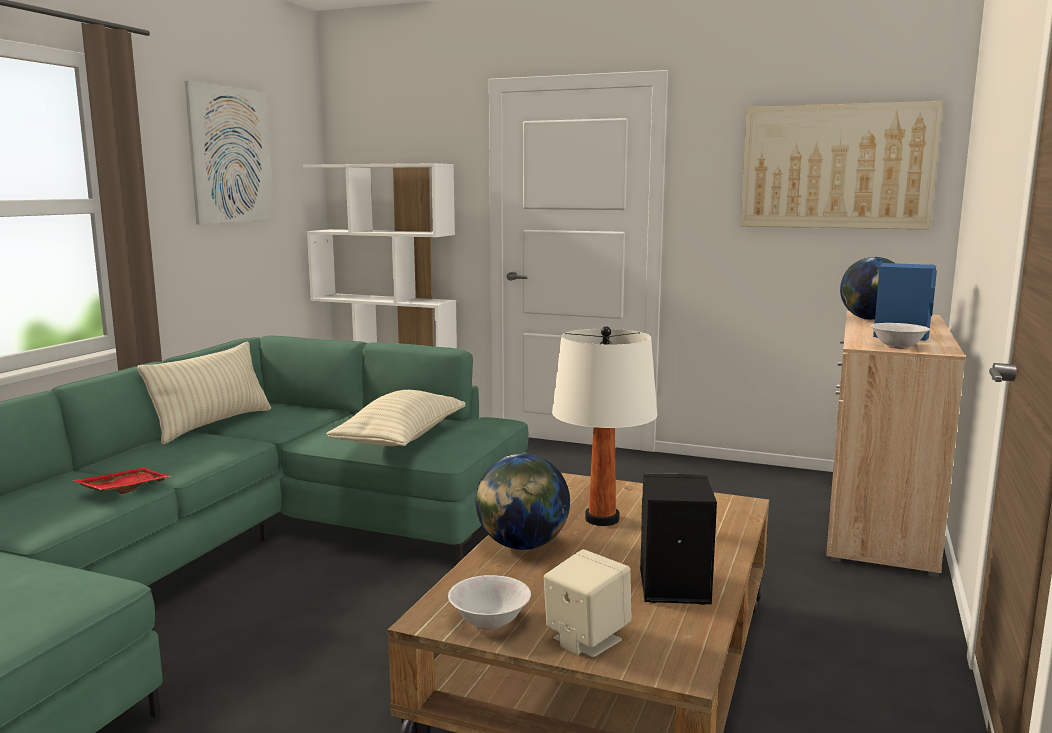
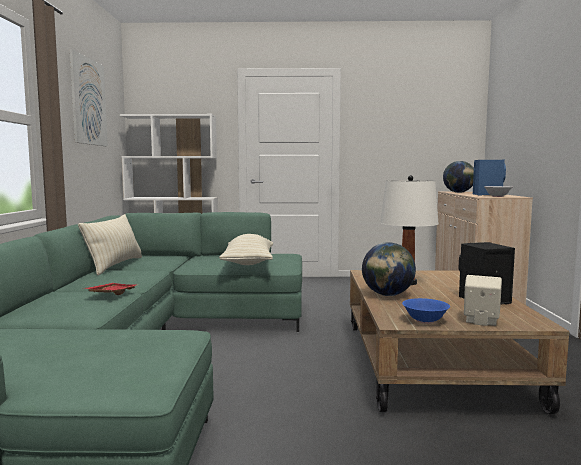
camera: 20 degrees left, 5 degrees down
(489, 621) = (424, 321): white bowl -> blue bowl
(836, 166) = (428, 119): picture -> none

